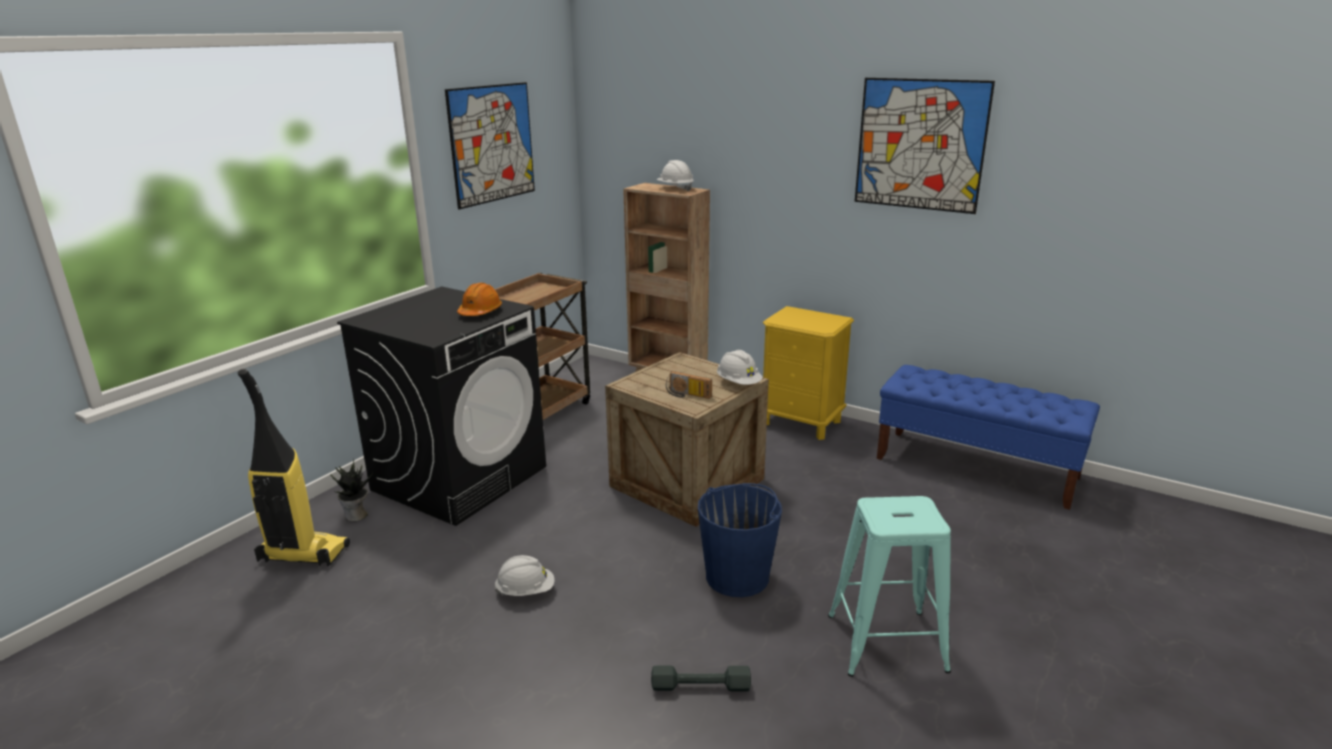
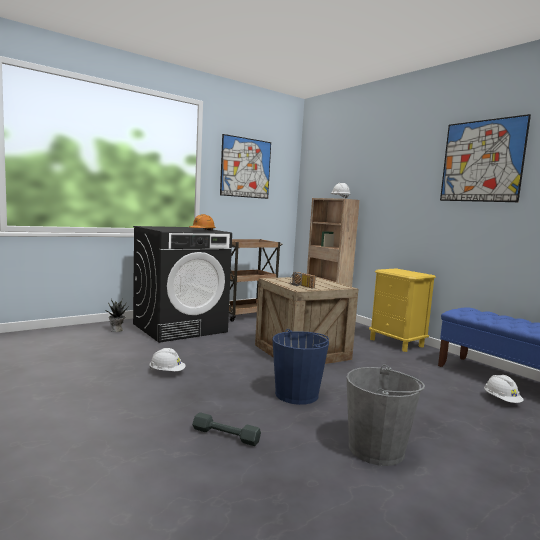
camera: 20 degrees right, 15 degrees down
(302, 554) = (77, 337): vacuum cleaner -> none
(738, 383) = (337, 287): white hard hat -> white hard hat (501, 400)
(886, 643) = (376, 449): turquoise stool -> grey bucket

